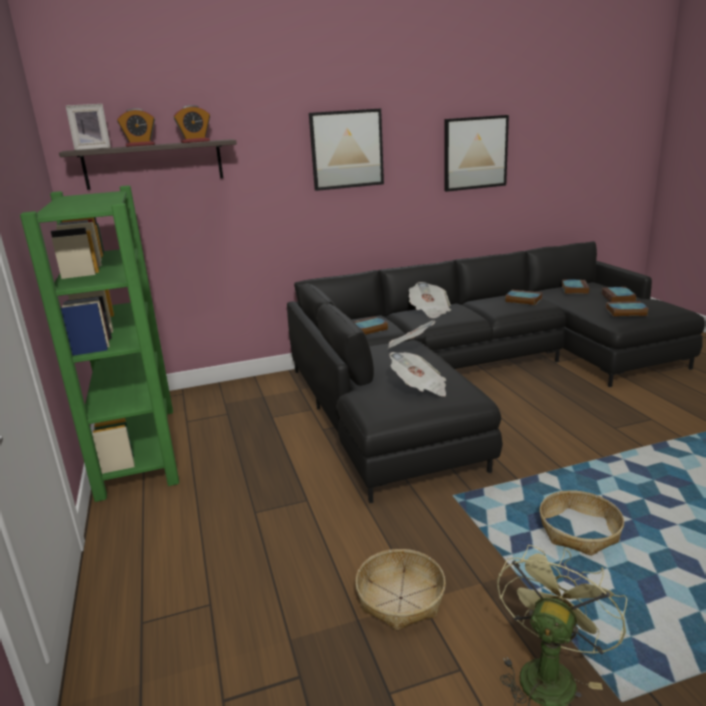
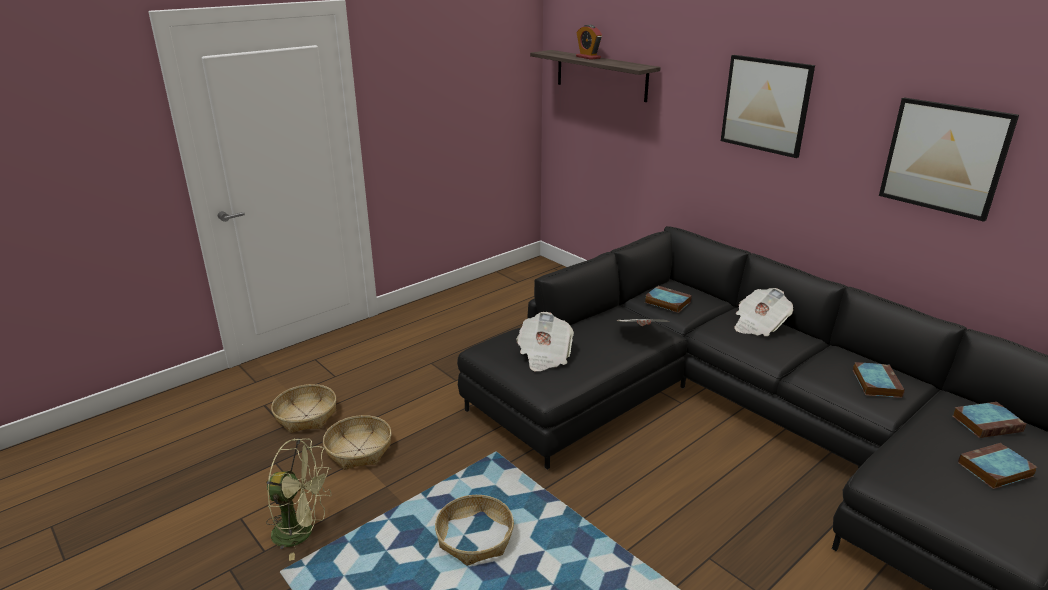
camera: 65 degrees right, 5 degrees up
(93, 149) = (556, 53): picture frame -> none
(138, 450) = (483, 292): green bookcase -> none
(195, 142) = (619, 64): alarm clock -> none
(289, 646) = (306, 415): none -> basket
(625, 312) = (924, 478): book -> none

